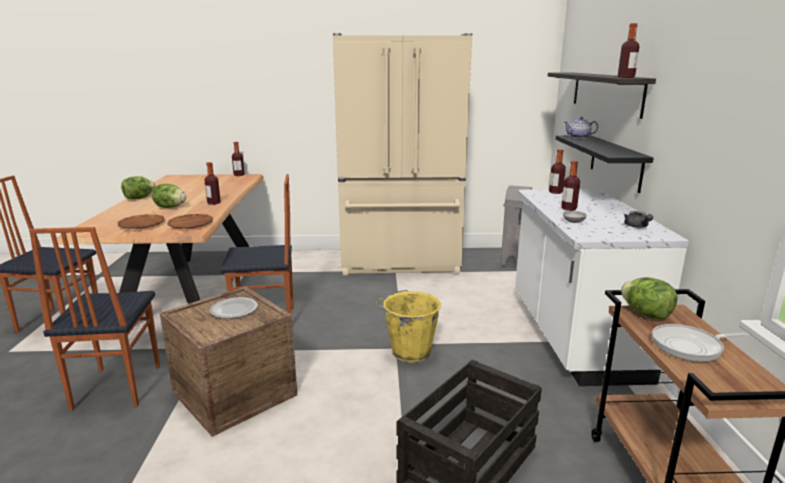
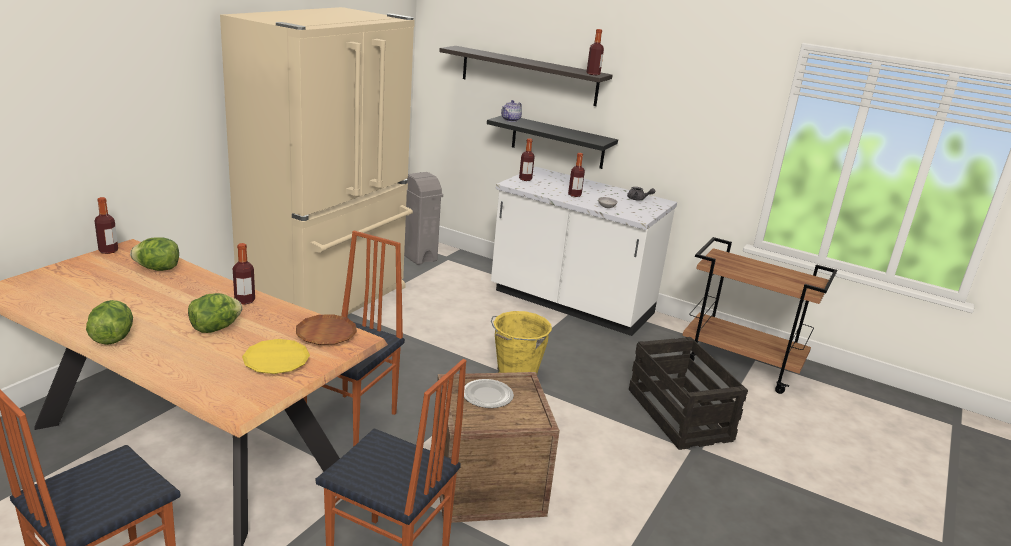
camera: 60 degrees left, 5 degrees up
(142, 225) = (276, 361): brown plate -> yellow plate
(646, 314) = (717, 261): lettuce -> lettuce (158, 269)
(690, 347) = (762, 272): frying pan -> none

